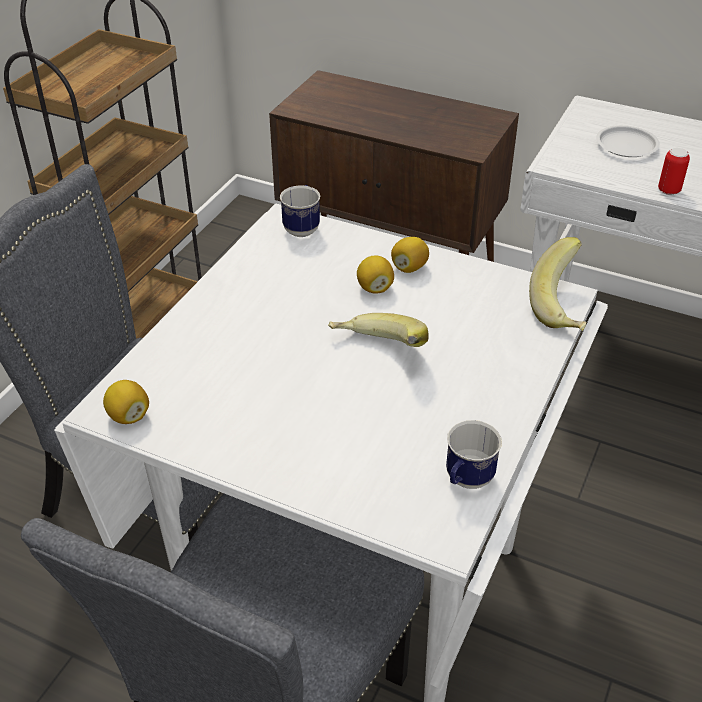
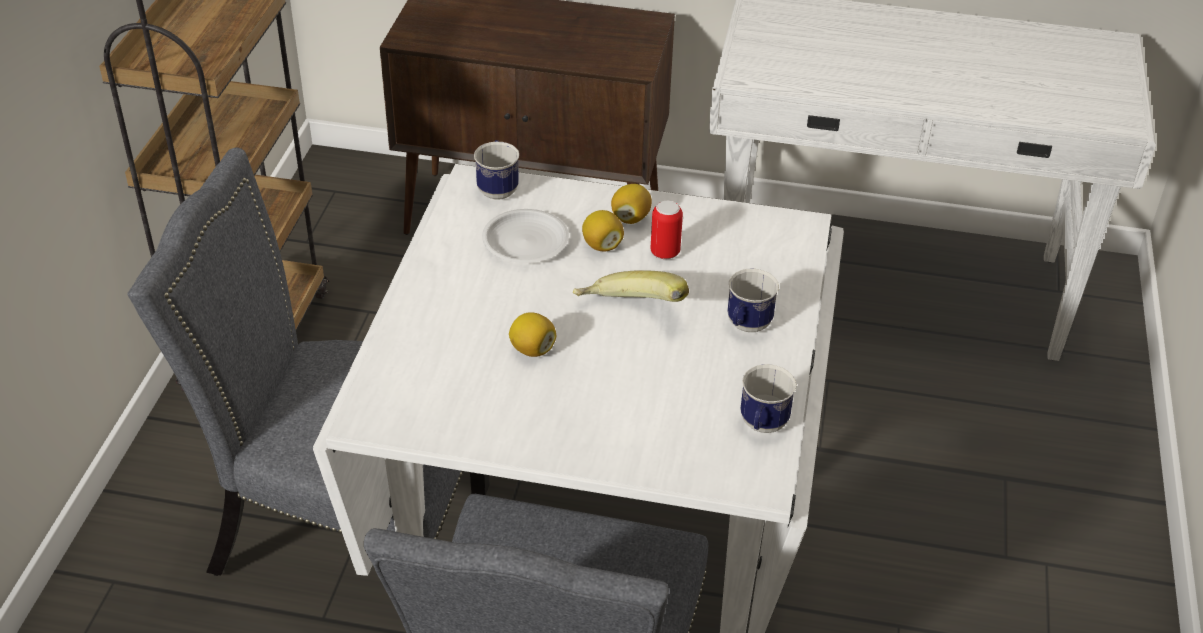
camera: 15 degrees left, 0 degrees up
(128, 416) = (395, 420): lemon -> lemon (532, 349)
(482, 381) = (746, 327): none -> mug
(564, 307) = (804, 238): banana -> none
(627, 146) = (813, 44): white plate -> white plate (526, 241)
(669, 190) = (870, 92): can -> can (665, 252)

